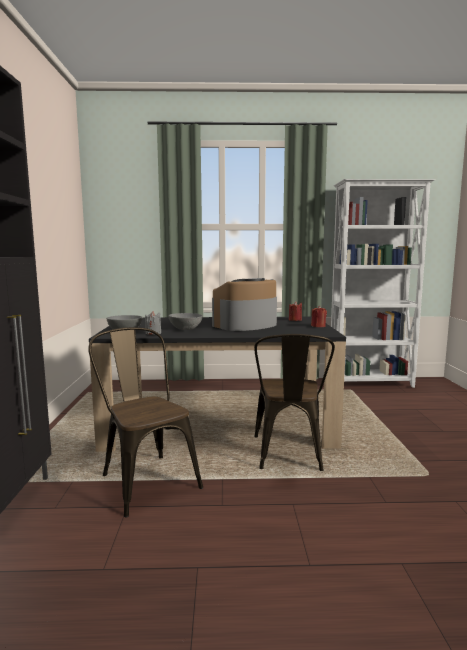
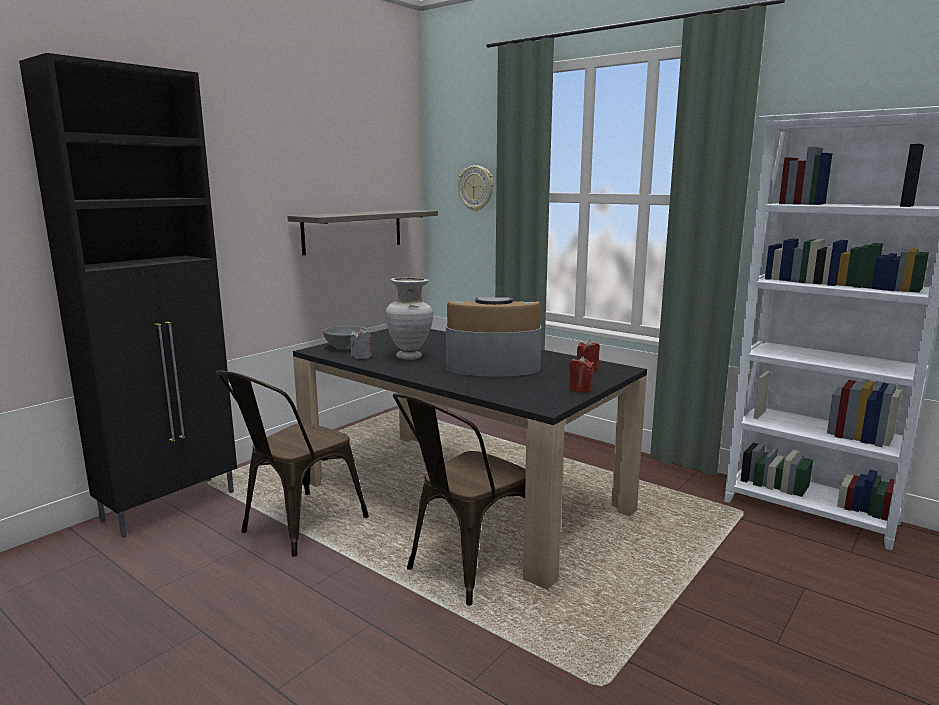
camera: 40 degrees right, 5 degrees up
(58, 249) = (353, 231): none -> shelf
(135, 221) = (476, 188): none -> wall clock
(145, 479) = (296, 527): brown chair -> brown chair turned 150 degrees counterclockwise
(185, 329) = (410, 357): grey bowl -> beige vase

